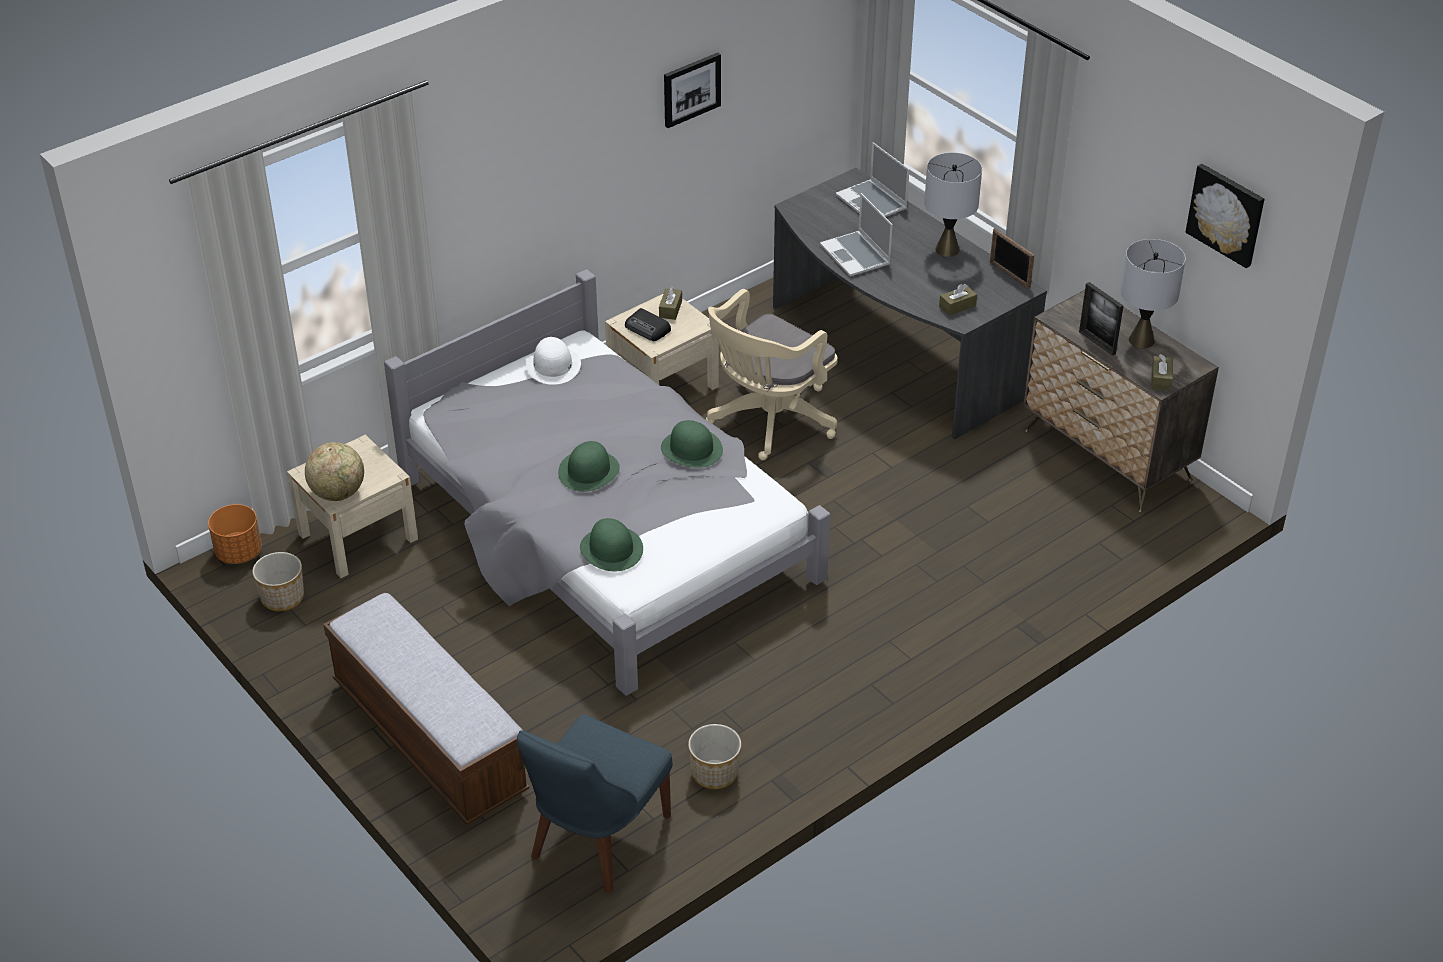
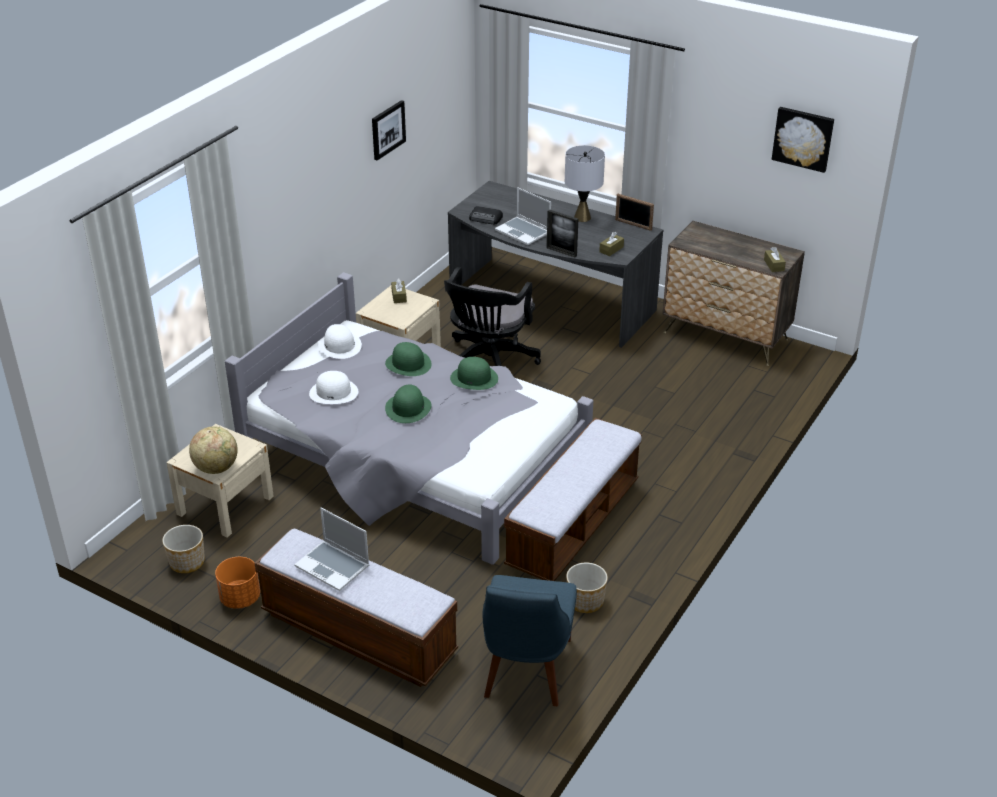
camera: 20 degrees left, 5 degrees down
(239, 552) = (134, 538): orange planter -> orange planter (240, 598)
(512, 428) = (334, 392): none -> white hat
(611, 549) = (455, 456): green hat -> green hat (408, 364)
(648, 329) = (390, 311): radio -> radio (486, 218)
(755, 670) = (573, 525): none -> bench
(768, 422) = (488, 363): beige office chair -> black office chair
(872, 203) = (514, 199): laptop -> laptop (333, 566)
(1097, 342) = (719, 252): picture frame -> picture frame (561, 252)
(1141, 340) = (746, 245): grey table lamp -> none

